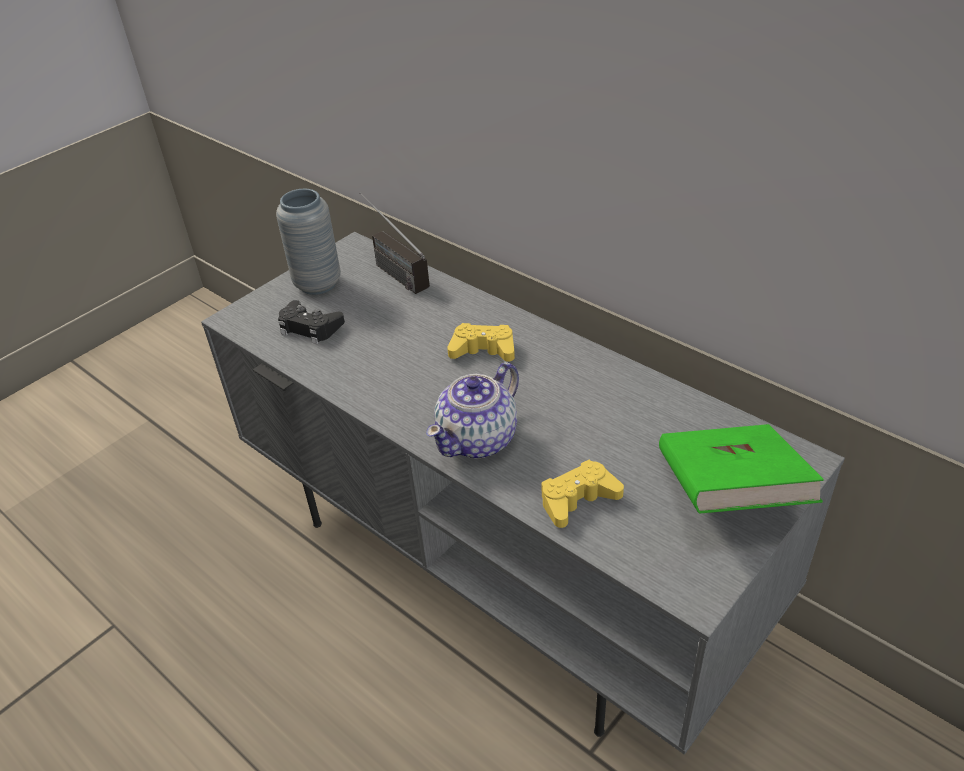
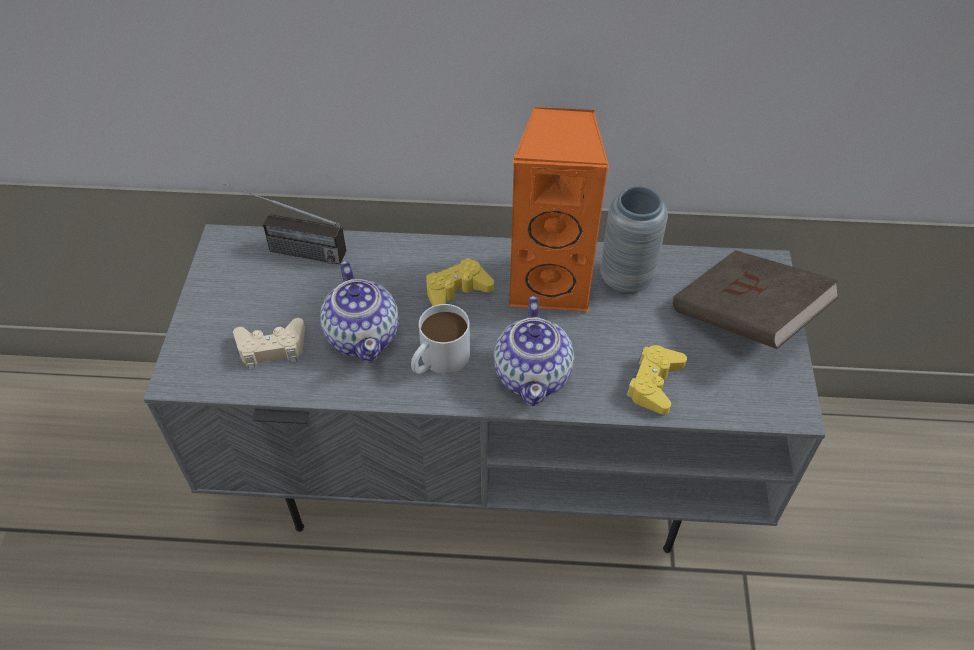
camera: 40 degrees left, 10 degrees up
(310, 327) = (271, 348): black game controller -> beige game controller
(317, 284) = (229, 298): grey vase -> grey vase (626, 278)
(380, 348) = (363, 335): none -> teapot
(415, 391) = (438, 360): none -> white mug
(568, 379) = (551, 283): none -> orange speaker
(729, 493) = (746, 319): green book -> brown book

